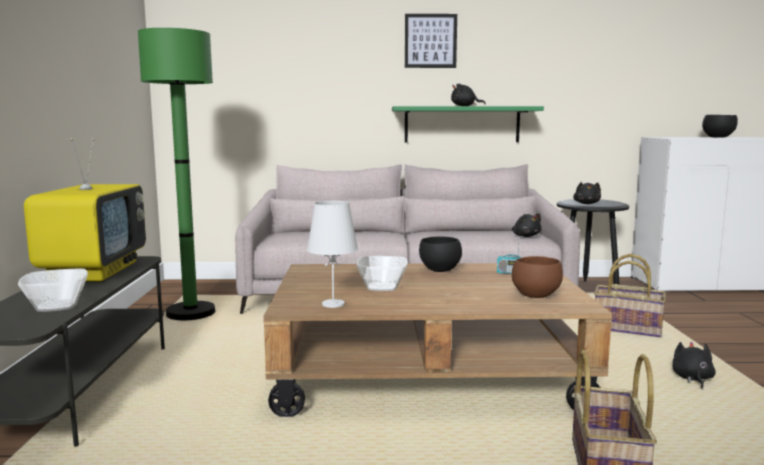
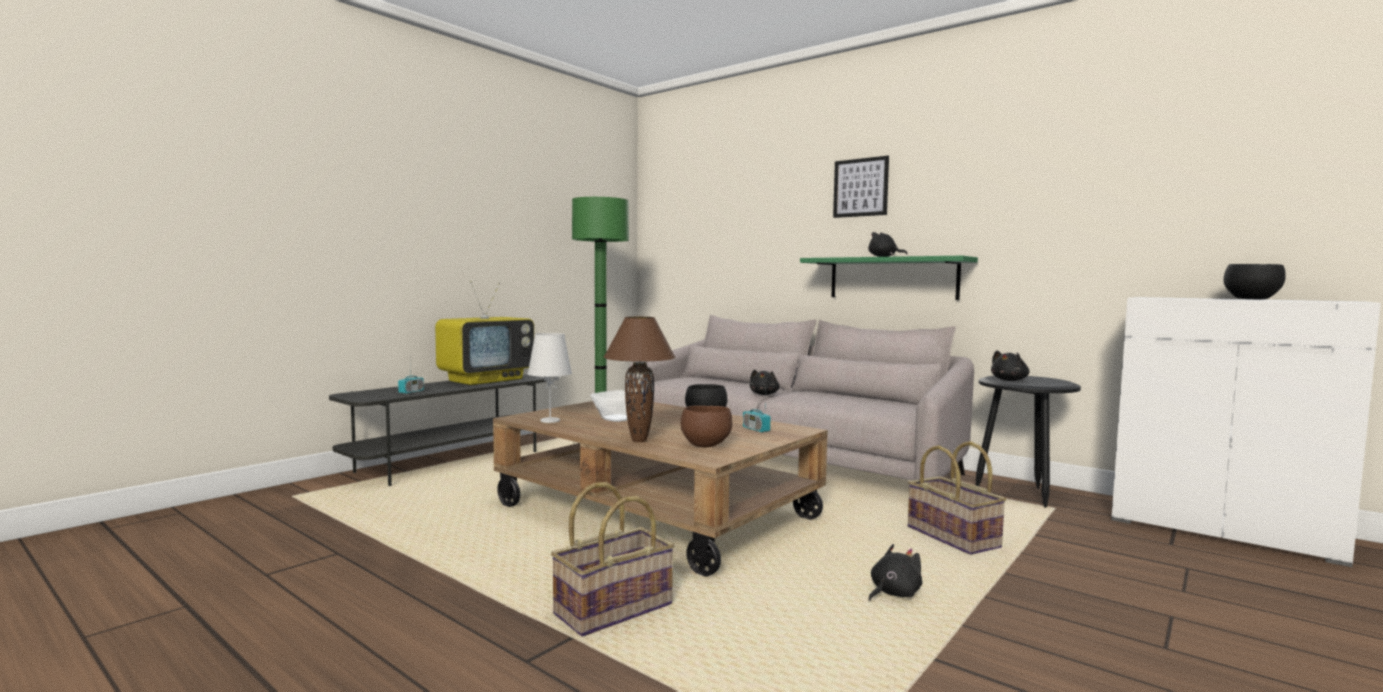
camera: 40 degrees right, 5 degrees down
(56, 306) = (411, 392): bowl -> radio
(480, 304) = (638, 441): none -> brown table lamp
(526, 236) = (896, 408): black plush toy -> black plush toy (764, 394)

